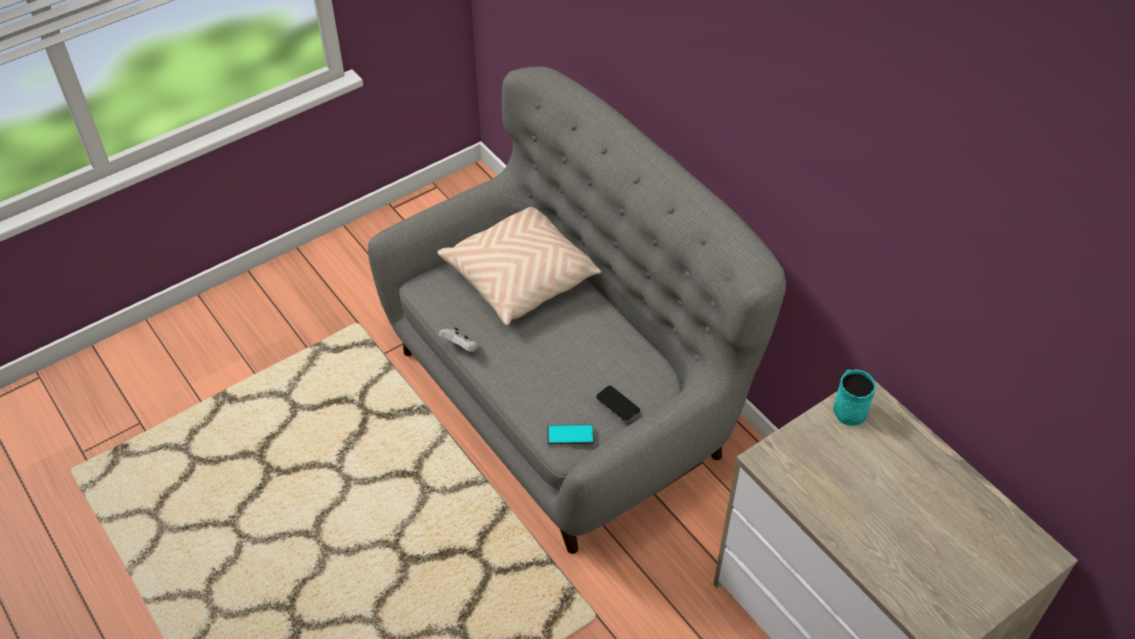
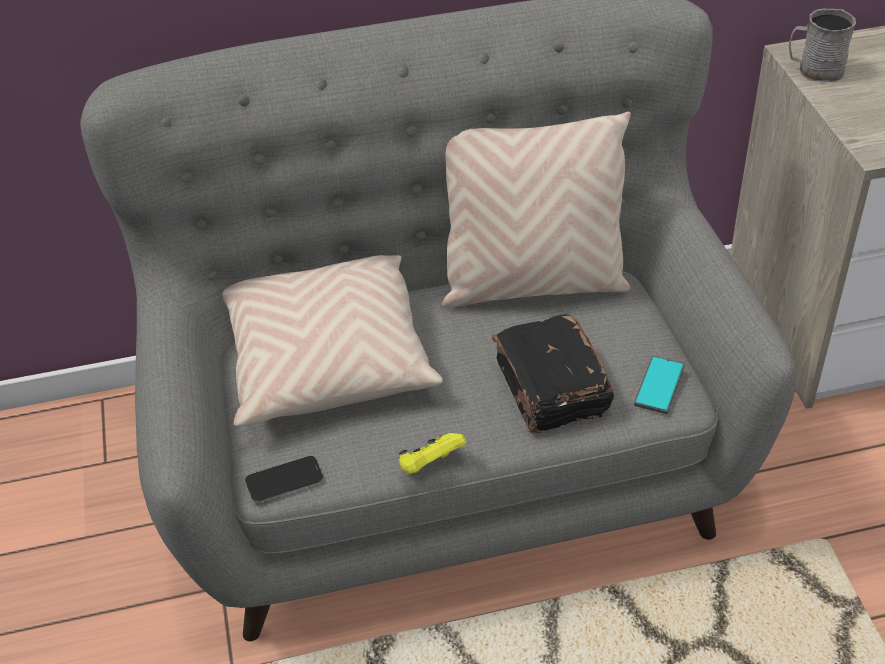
camera: 65 degrees left, 5 degrees down
(460, 347) = (430, 466): white game controller -> yellow game controller
(542, 383) = (551, 389): none -> black book
(618, 404) = (625, 323): phone -> phone (284, 480)
(635, 350) = (533, 284): none -> beige pillow
(848, 407) = (814, 70): turquoise mug -> grey mug

